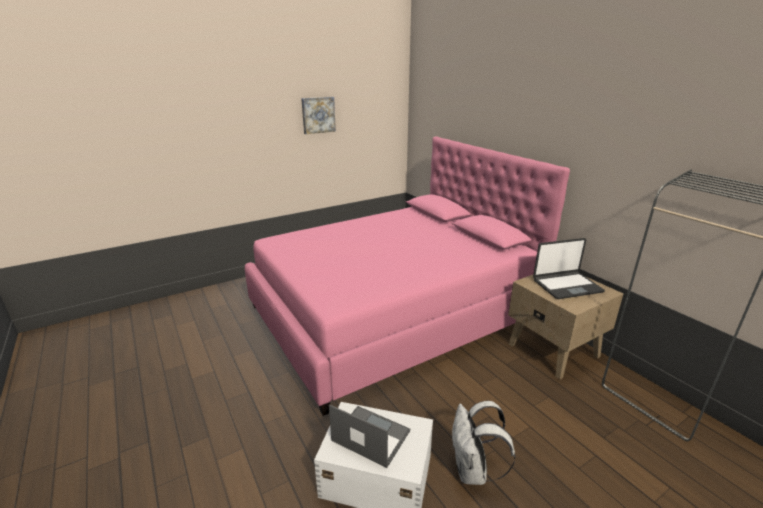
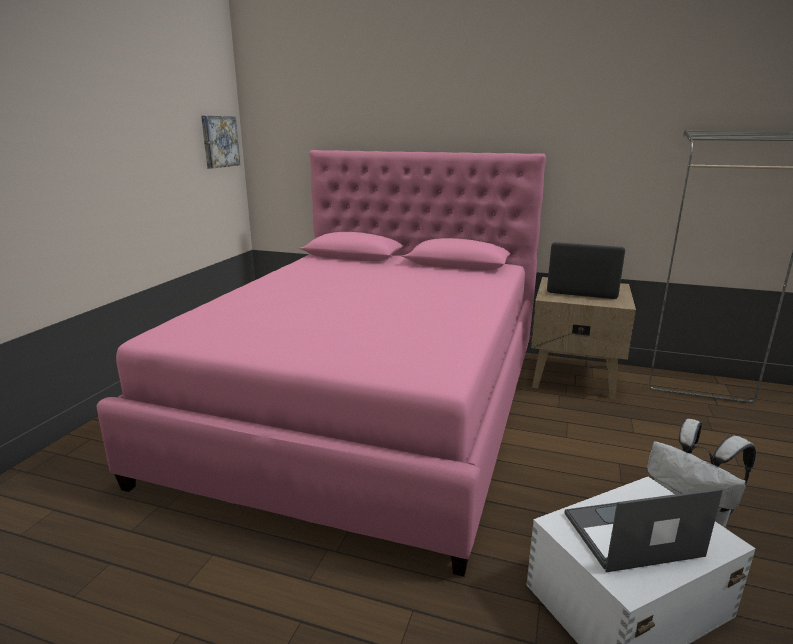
camera: 40 degrees left, 5 degrees down
(318, 115) = (126, 116): picture -> picture (219, 141)
(566, 285) = (582, 290): laptop -> laptop turned 105 degrees counterclockwise

